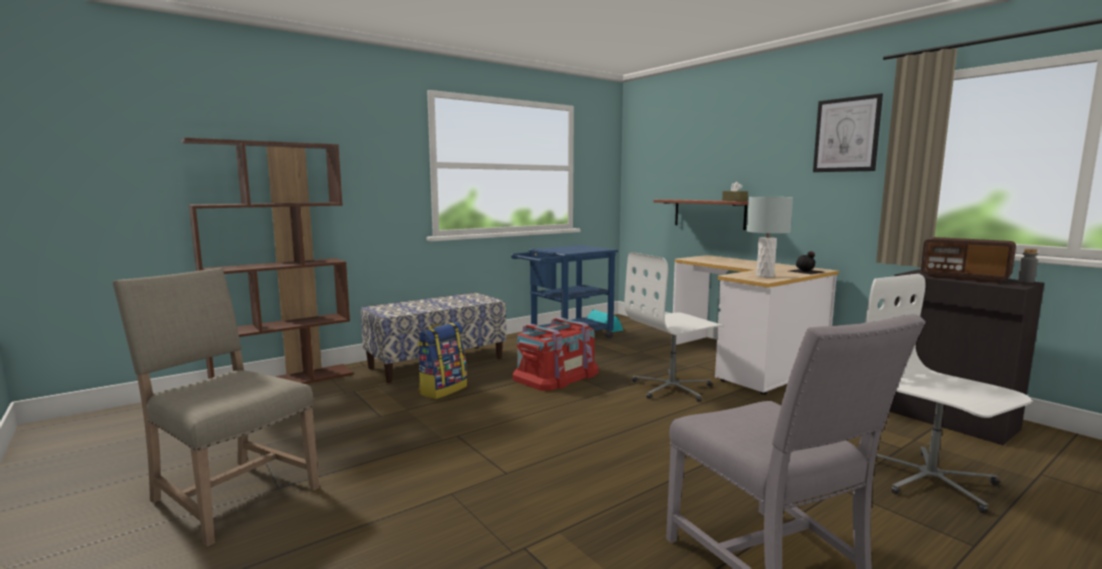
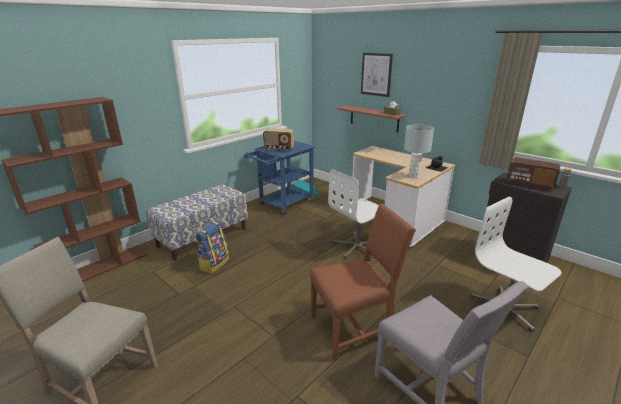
camera: 10 degrees left, 15 degrees up
(556, 375) = (284, 242): red storage box -> none
(563, 250) = (279, 149): none -> radio
(645, 476) = (355, 327): none -> brown chair
(846, 135) = (466, 78): picture -> picture (376, 74)

